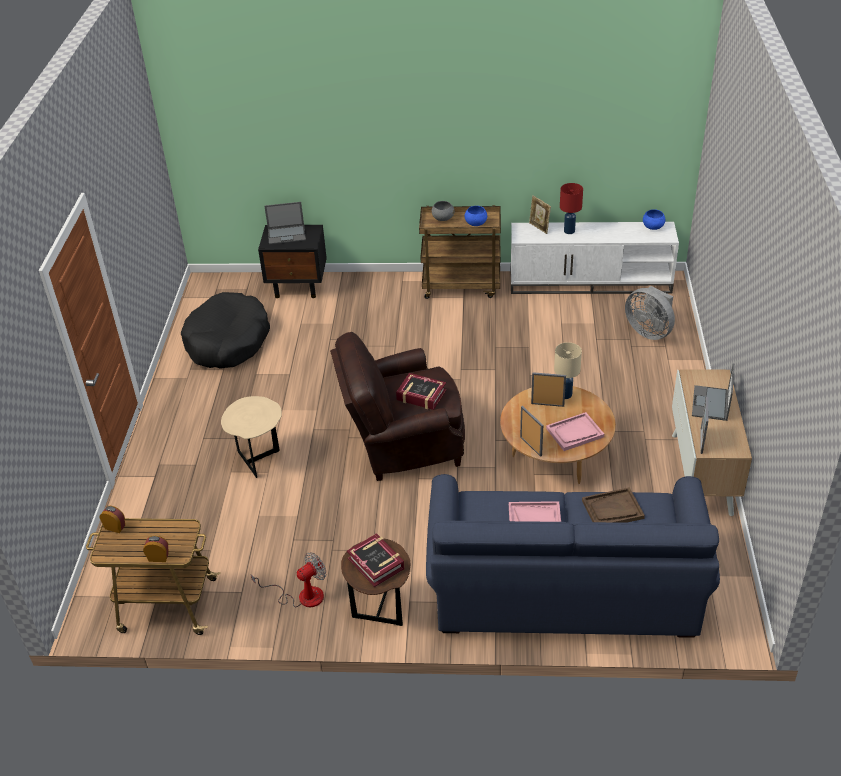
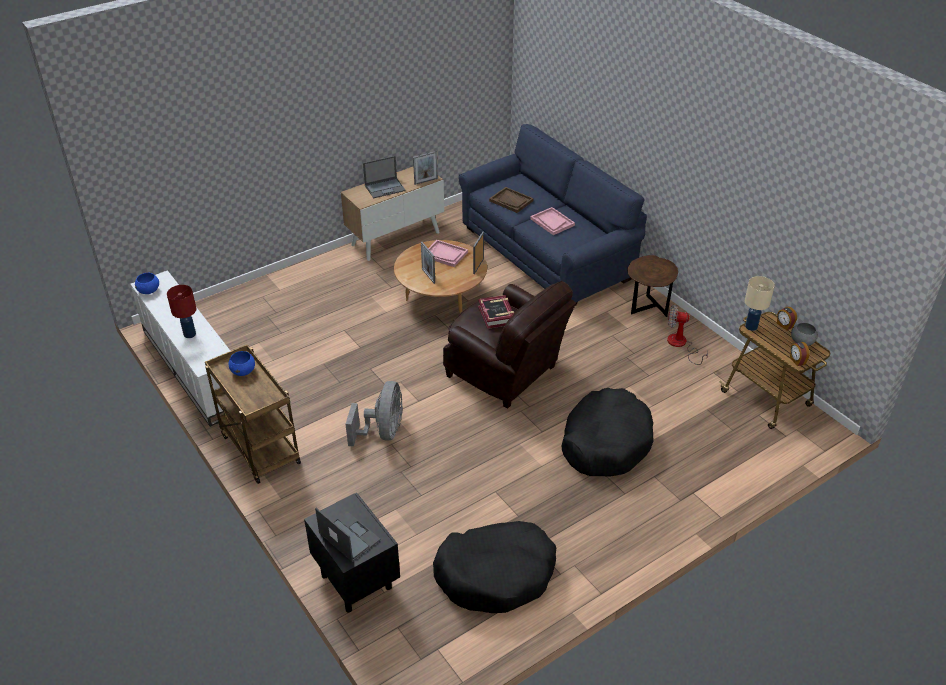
camera: 130 degrees left, 0 degrees up
(259, 459) = (605, 442): beige side table -> black dog bed
(376, 563) = (651, 270): book -> none
(443, 218) = (249, 398): grey bowl -> grey bowl (802, 342)
(539, 228) = (196, 354): picture frame -> none
(565, 394) = (409, 273): beige table lamp -> beige table lamp (751, 327)
(649, 331) = (248, 310): grey fan -> grey fan (383, 432)

